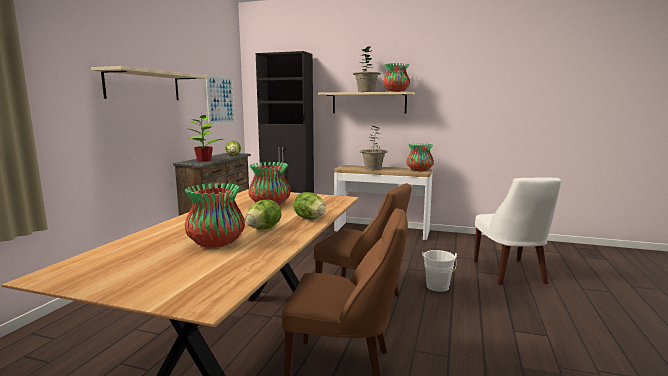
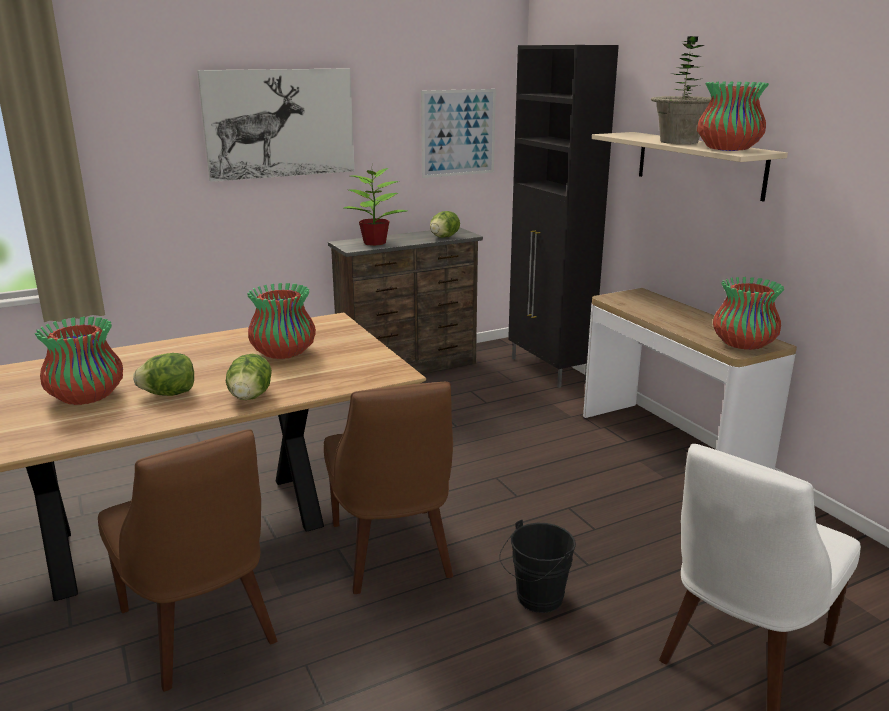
camera: 45 degrees right, 10 degrees up
(143, 86) = (280, 123): beige shelf -> picture
(373, 169) = (660, 315): potted plant -> none
(438, 287) = (536, 600): white bucket -> black bucket

